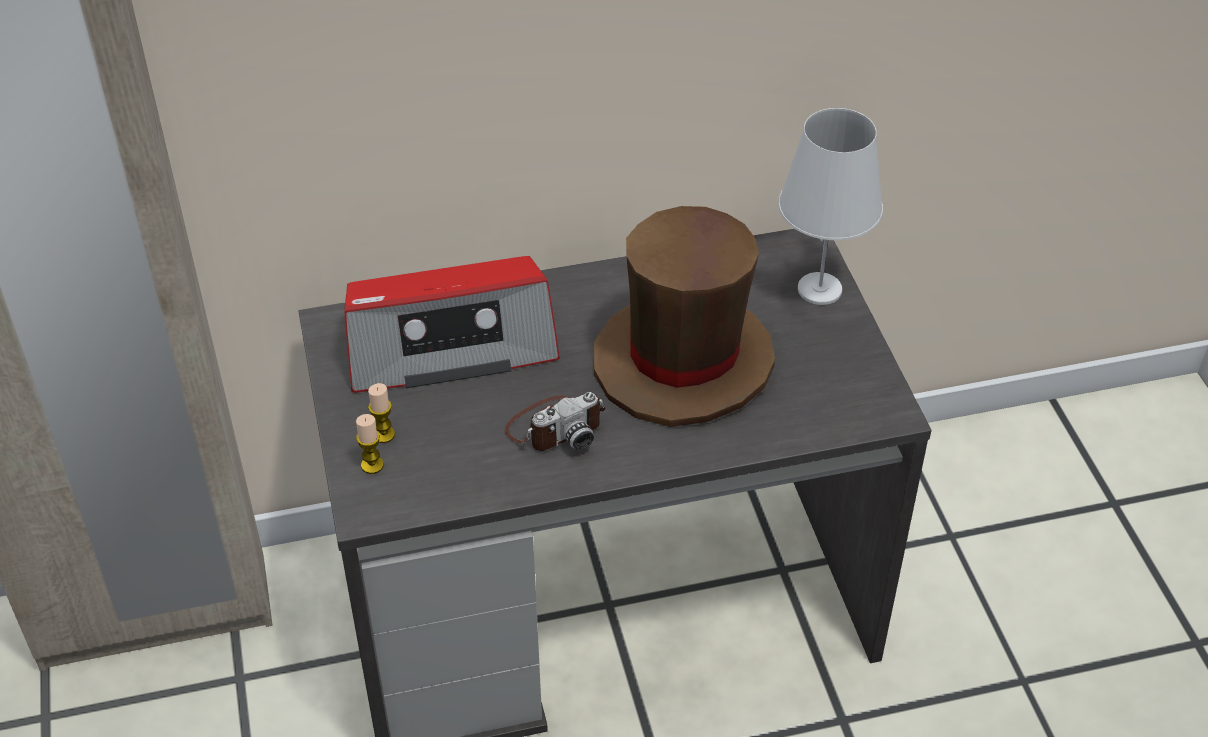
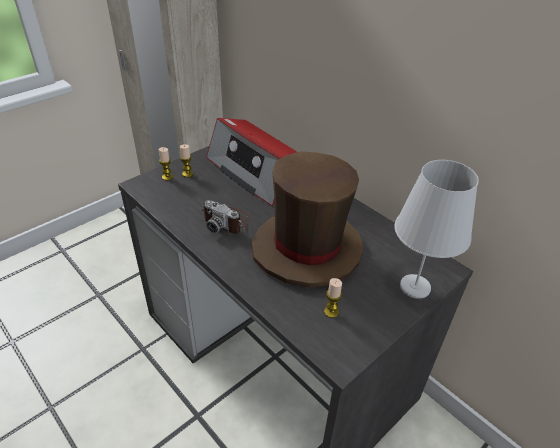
camera: 60 degrees right, 5 degrees down
(814, 387) = (331, 312): none -> candle

